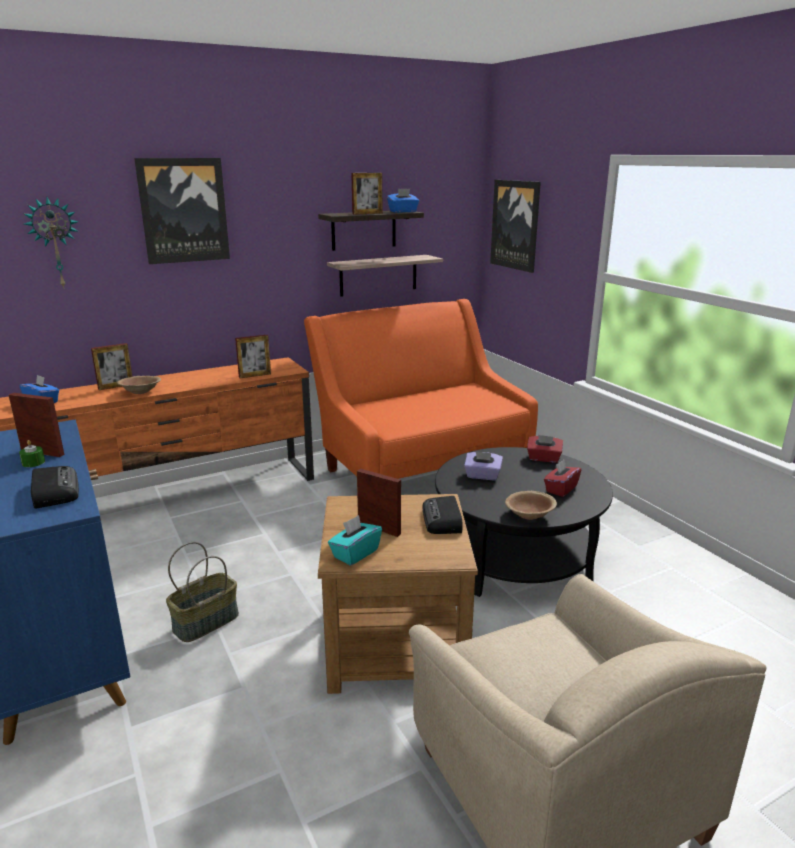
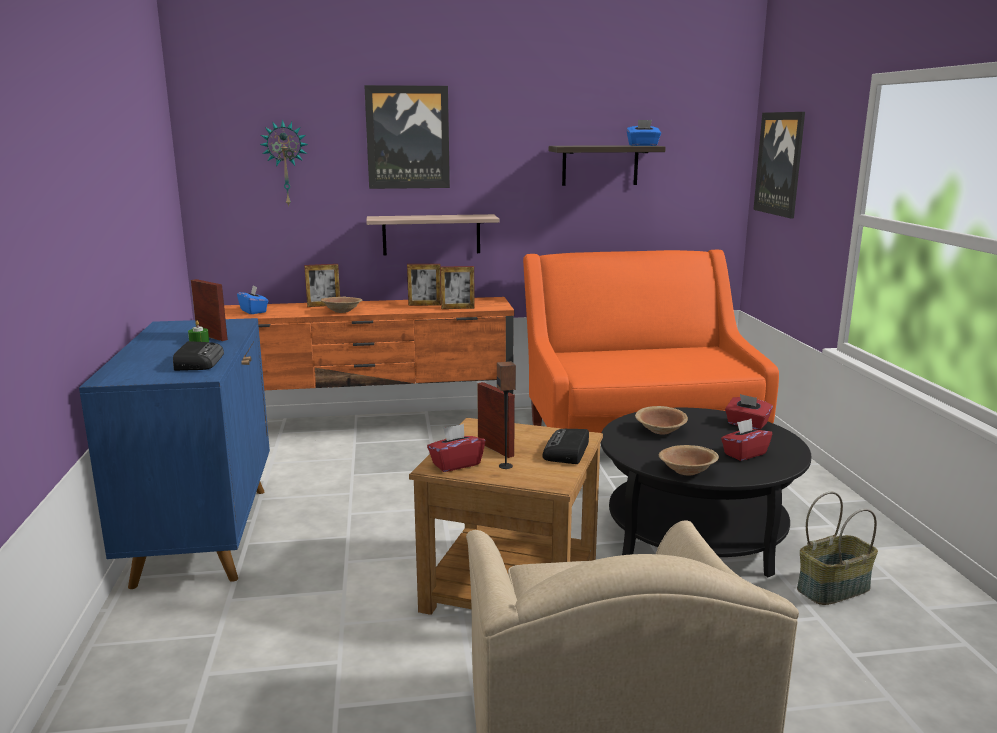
camera: 20 degrees right, 5 degrees down
(206, 621) = (340, 532): basket -> basket (833, 588)
(355, 553) = (456, 464): turquoise tissue box -> red tissue box
(367, 213) = (599, 146): picture frame -> picture frame (424, 305)
(378, 275) = (615, 216): shelf -> shelf (431, 234)
(401, 547) = (506, 466): none -> speaker
(482, 476) = (660, 430): purple tissue box -> brown bowl

